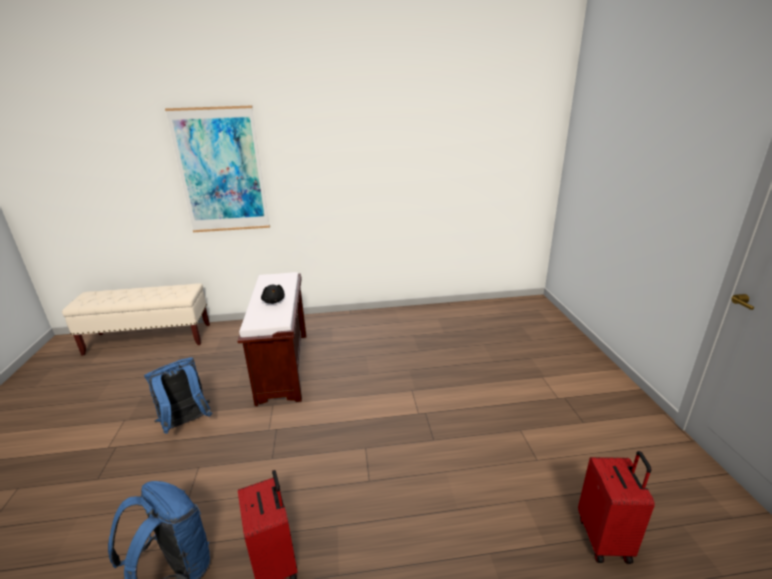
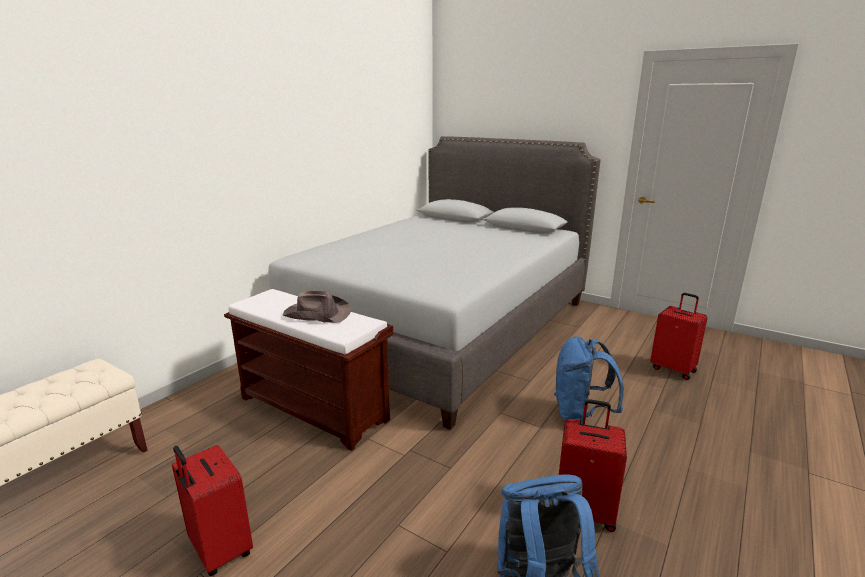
camera: 50 degrees left, 5 degrees down
(142, 415) = (219, 550): none -> red suitcase
(186, 424) = (304, 512): blue backpack -> blue backpack (580, 417)
(221, 171) = (118, 165): picture -> none
(274, 301) = (317, 314): black plush toy -> brown hat
(453, 351) = (440, 326): none -> grey bed

